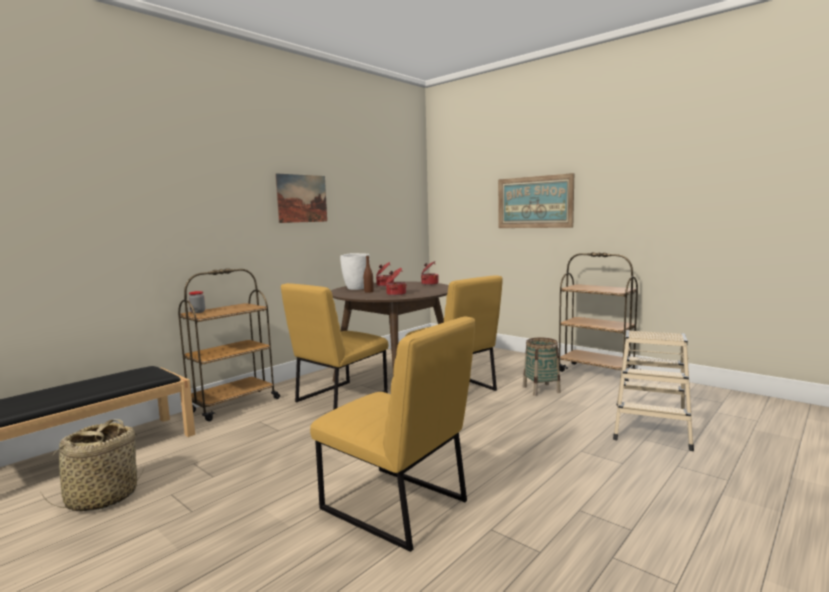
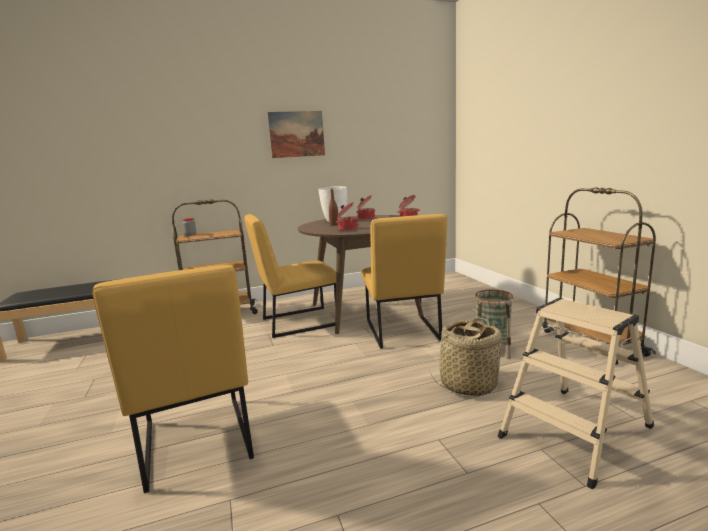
camera: 30 degrees right, 5 degrees up
(102, 498) = (63, 370): basket -> basket (467, 384)
(534, 202) = (548, 124): picture -> none

